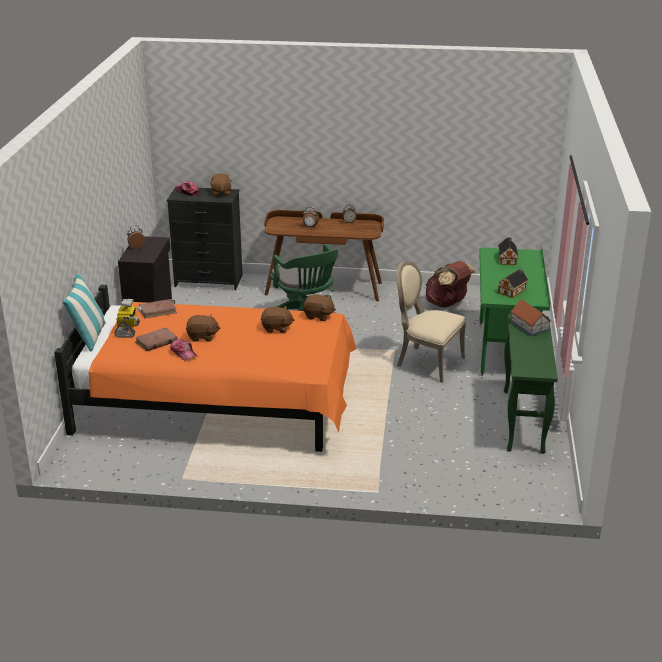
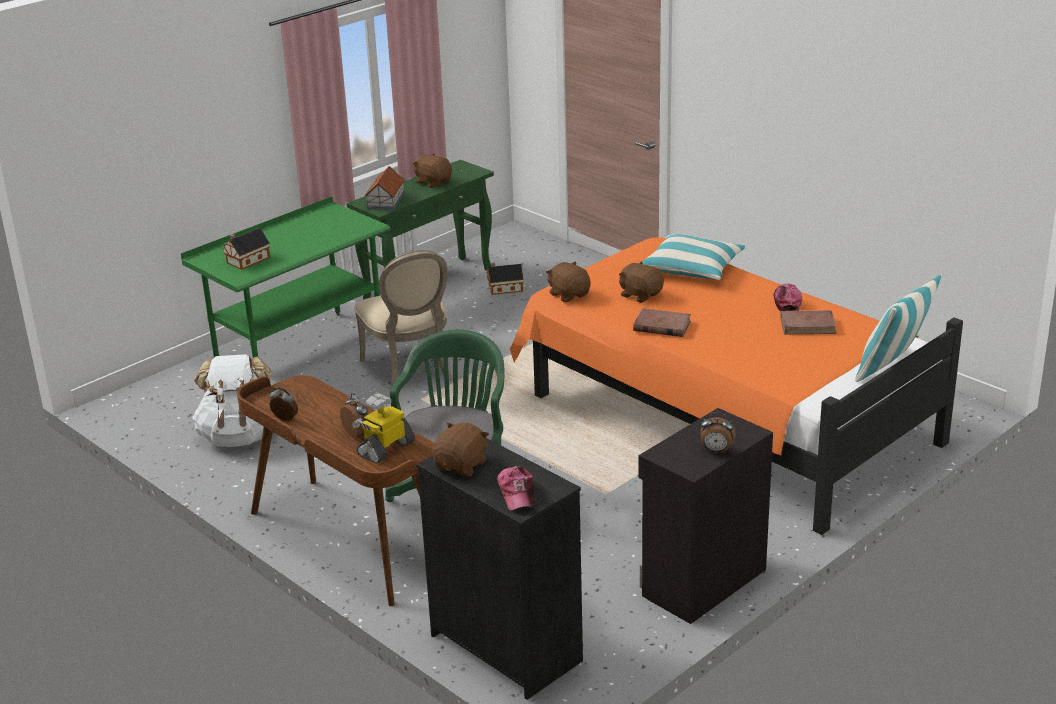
camera: 140 degrees left, 0 degrees up
(128, 330) = (832, 352): toy robot -> toy robot (385, 448)
(158, 310) = (766, 368): brown book -> brown book (661, 326)
(202, 337) = (743, 313): brown plush toy -> brown plush toy (433, 182)
(268, 356) = (691, 269): none -> pillow
(447, 304) = (239, 436): brown backpack -> white backpack
(513, 290) = (329, 226): toy house -> toy house (504, 288)

